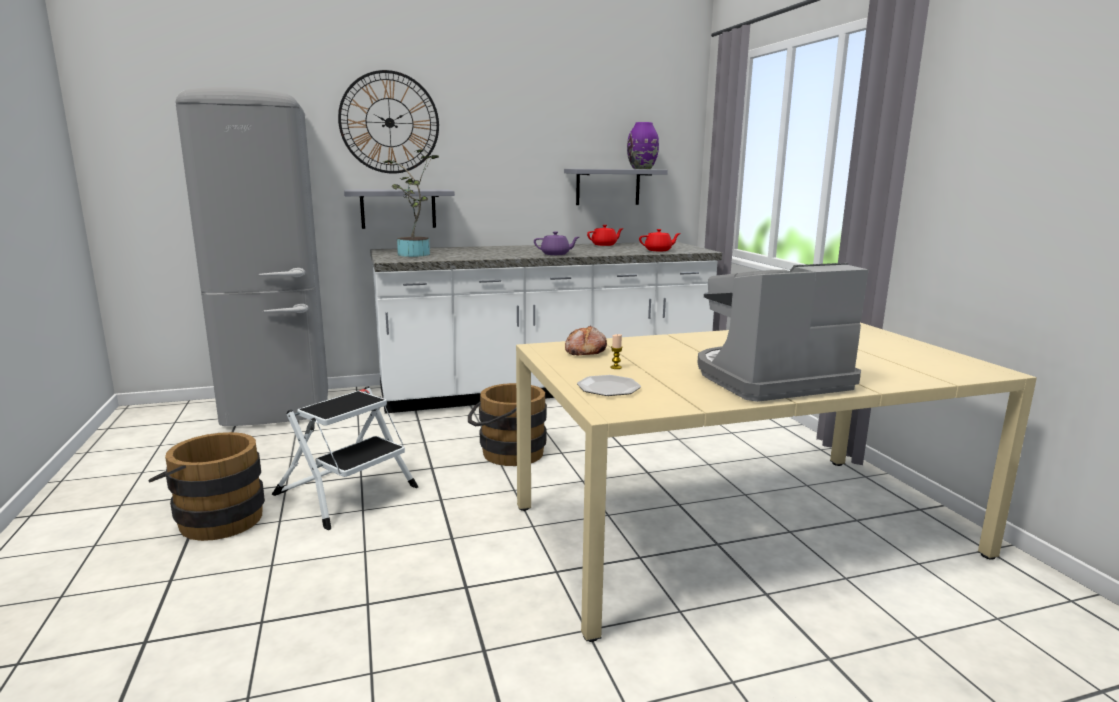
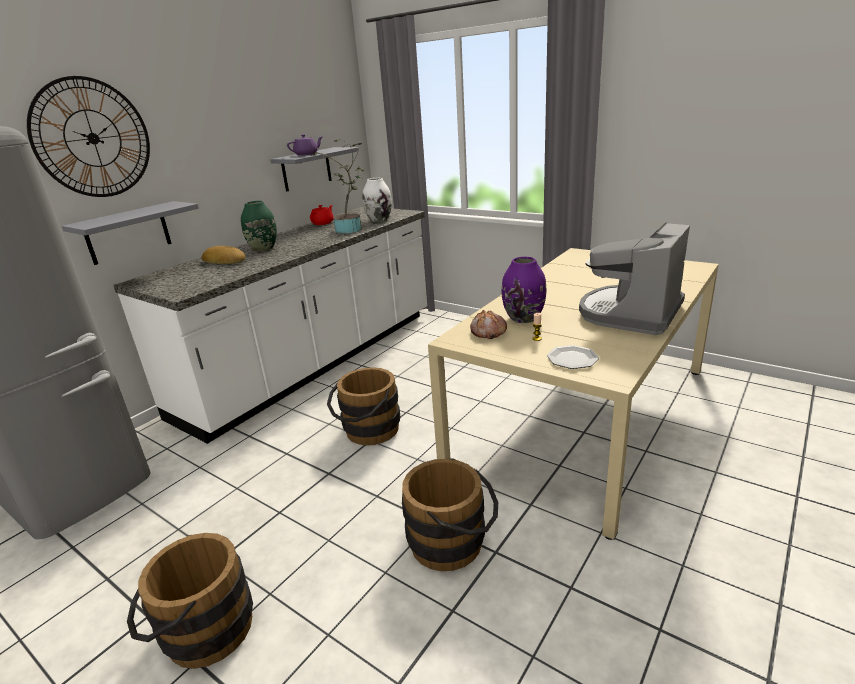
camera: 35 degrees left, 10 degrees up
(345, 492) = (289, 534): step ladder -> none
(413, 255) = (187, 280): potted plant -> potted plant (350, 230)
(444, 561) = (454, 542): none -> brown bucket
(467, 251) = (225, 260): none -> bread
(512, 250) = (263, 248): none -> green vase
(556, 254) = (314, 244): purple teapot -> purple teapot (307, 154)
(642, 169) = (334, 148): purple vase -> purple vase (524, 318)
(658, 250) = (379, 220): red teapot -> white vase

